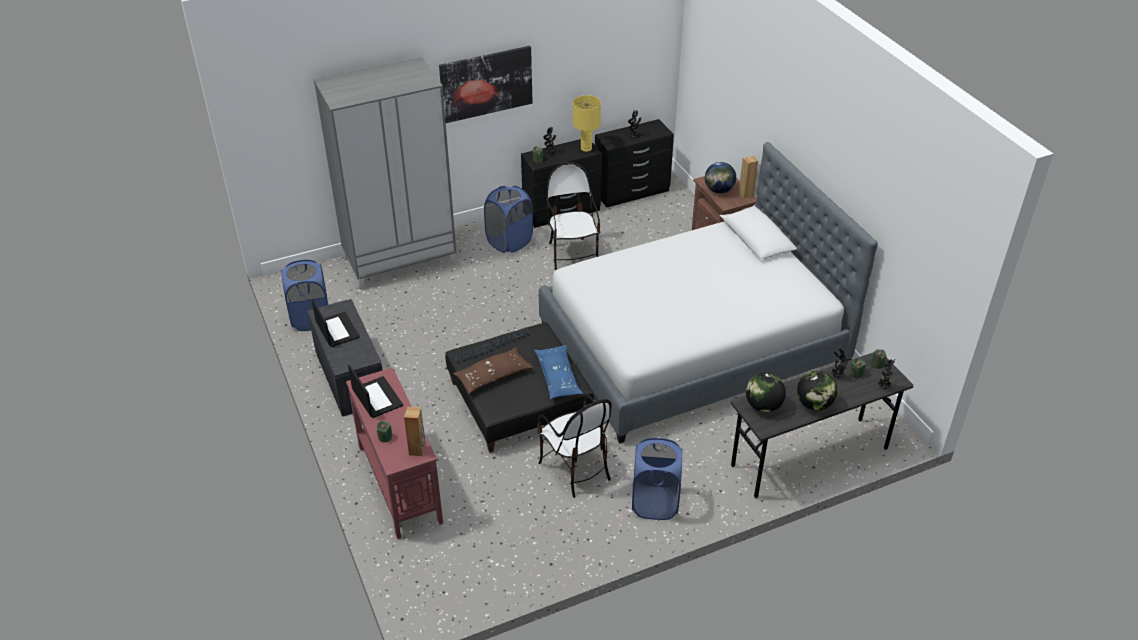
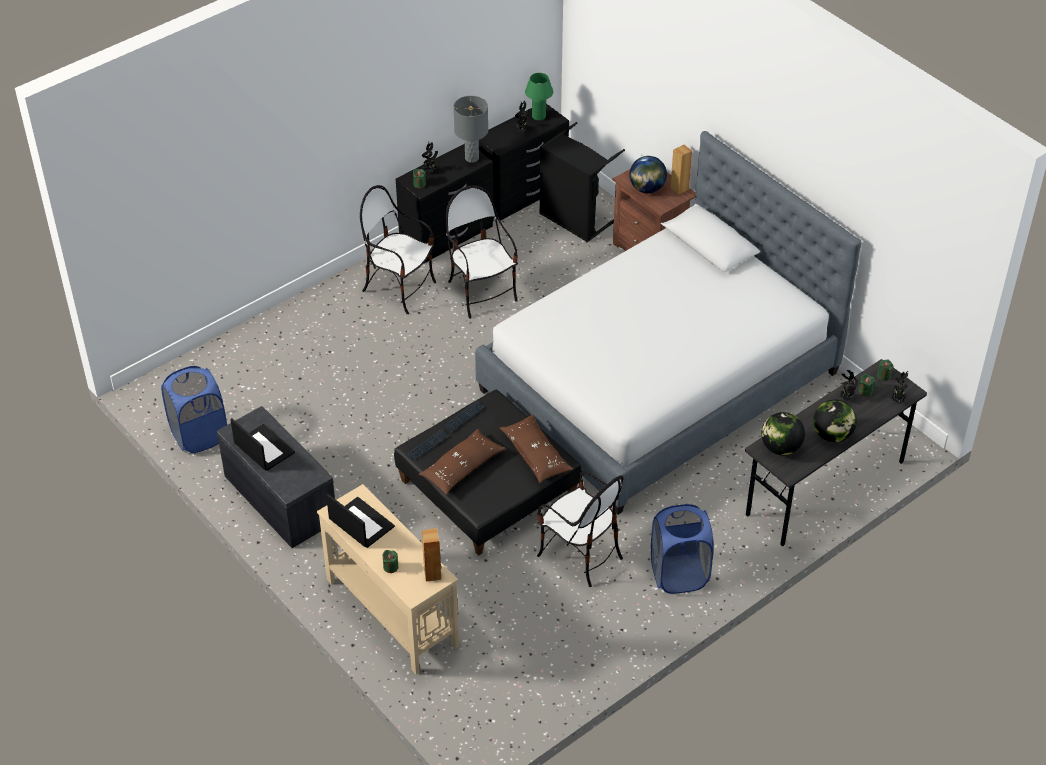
camera: 15 degrees left, 5 degrees up
(399, 483) = (392, 611): red console table -> beige console table
(400, 260) = (276, 338): grey wardrobe -> none
(486, 83) = (354, 108): picture -> none
(509, 242) = (399, 288): blue laundry basket -> chair
(558, 377) = (536, 455): blue pillow -> brown pillow
(586, 148) = (472, 158): yellow table lamp -> grey table lamp
(650, 128) = (538, 116): none -> green table lamp
(666, 216) = (574, 219): none -> black laundry basket

